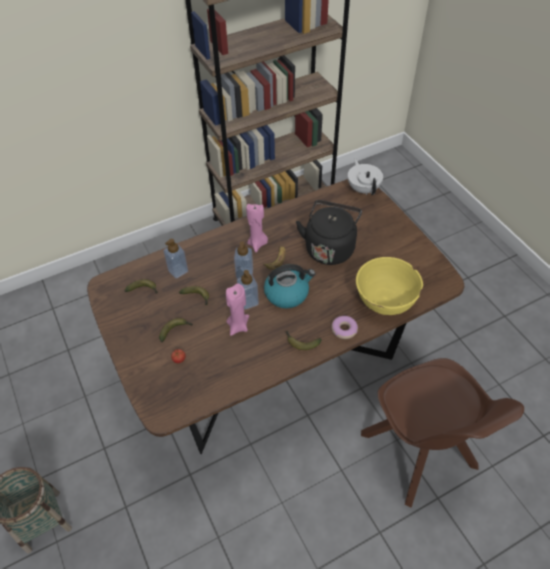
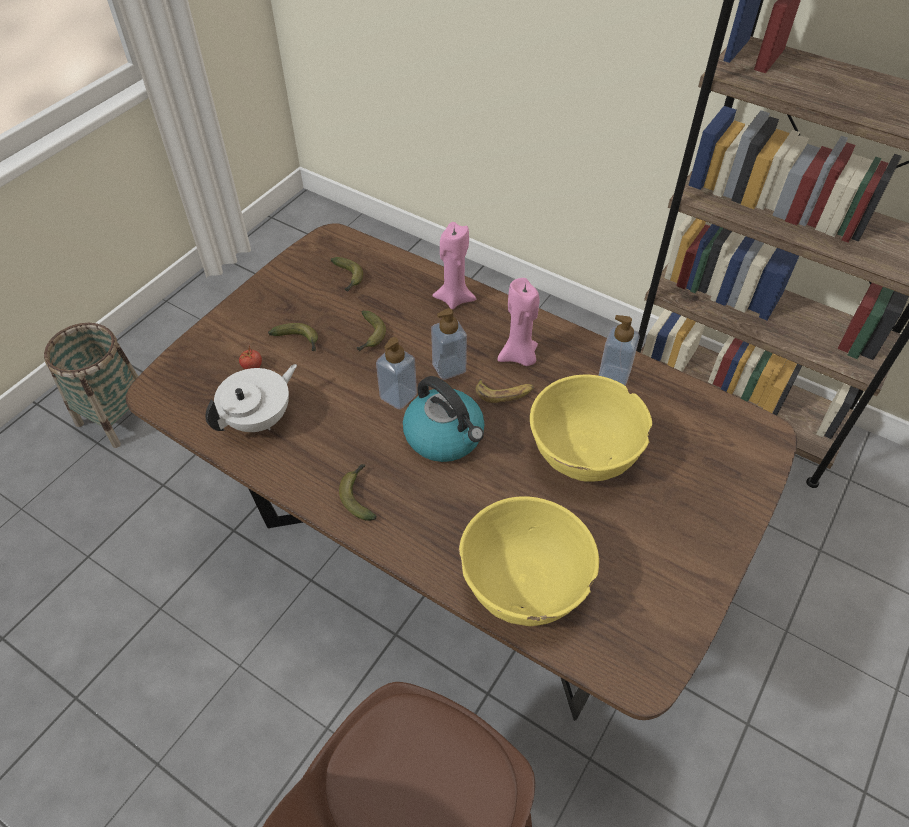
camera: 60 degrees right, 0 degrees up
(178, 271) = (404, 295): soap dispenser -> soap dispenser (614, 375)
(238, 326) = (346, 404): pink candle -> pink candle (454, 298)
(329, 247) = (583, 452): black kettle -> yellow bowl
(344, 329) = (419, 545): donut -> none
(363, 189) = (765, 444): white teapot -> white teapot (260, 419)

